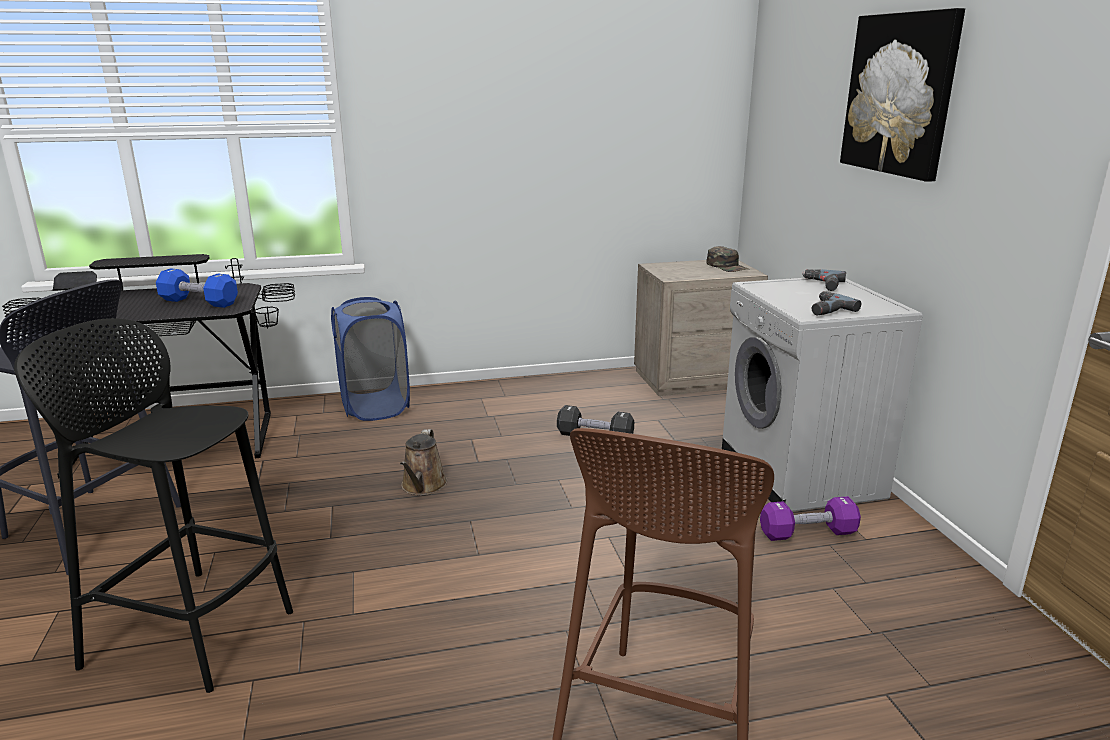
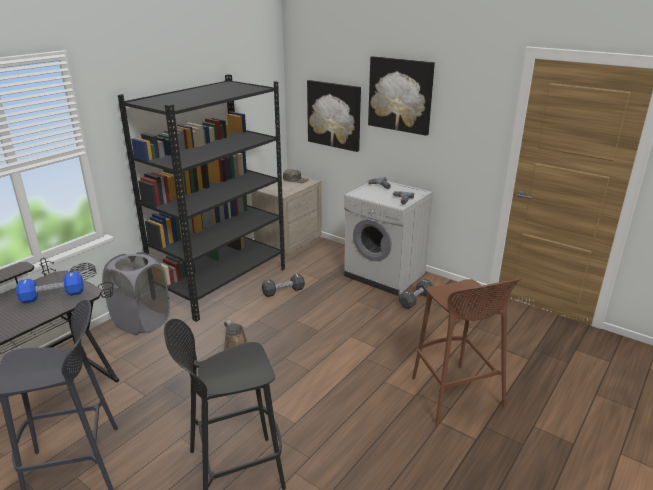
camera: 40 degrees left, 5 degrees up
(375, 407) = (142, 322): blue laundry basket -> grey laundry basket
(528, 397) = (221, 283): none -> black bookcase
(801, 147) = (334, 115): none -> picture
(807, 533) = (415, 300): purple dumbbell -> black dumbbell

